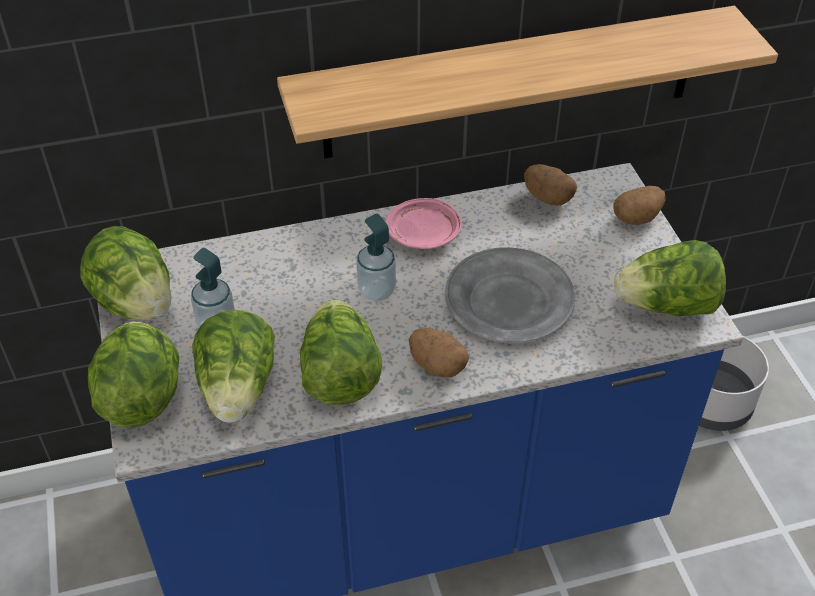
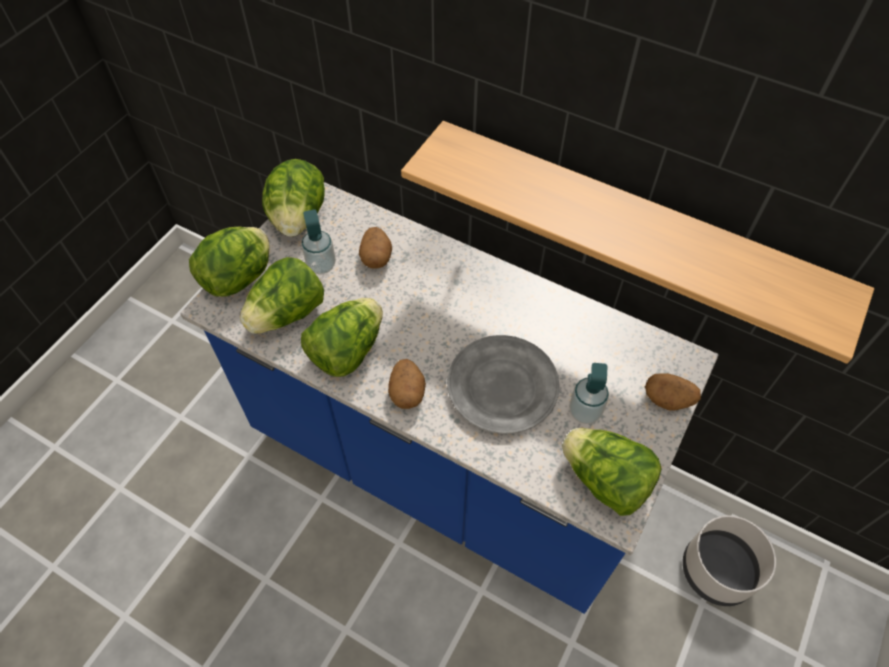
camera: 45 degrees right, 10 degrees up
(376, 291) = (431, 314): soap dispenser -> soap dispenser (584, 411)
(424, 234) = (506, 298): pink plate -> none
(547, 197) = (621, 334): potato -> potato (376, 257)

